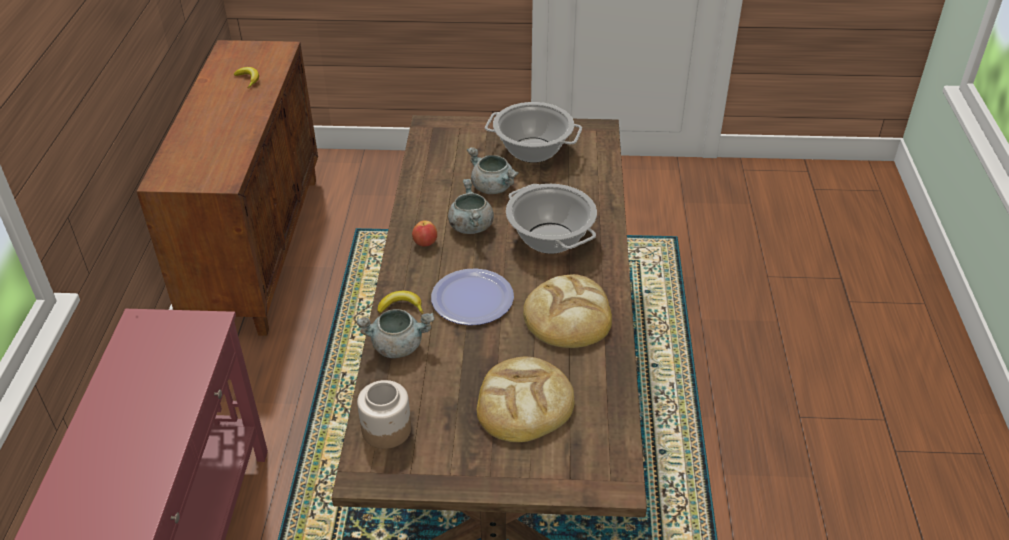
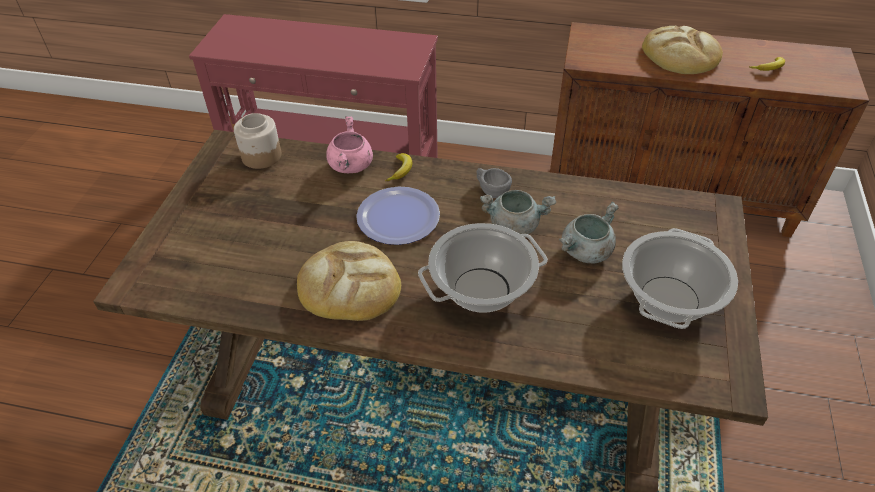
camera: 100 degrees right, 5 degrees up
(398, 346) = (351, 166): grey cooking pot -> pink cooking pot
(425, 243) = (491, 191): apple -> grey cup
(524, 403) = (249, 237): bread -> bread (680, 55)

